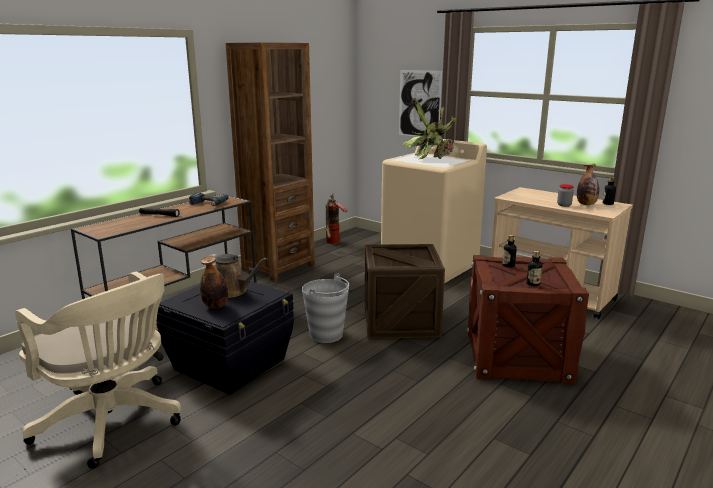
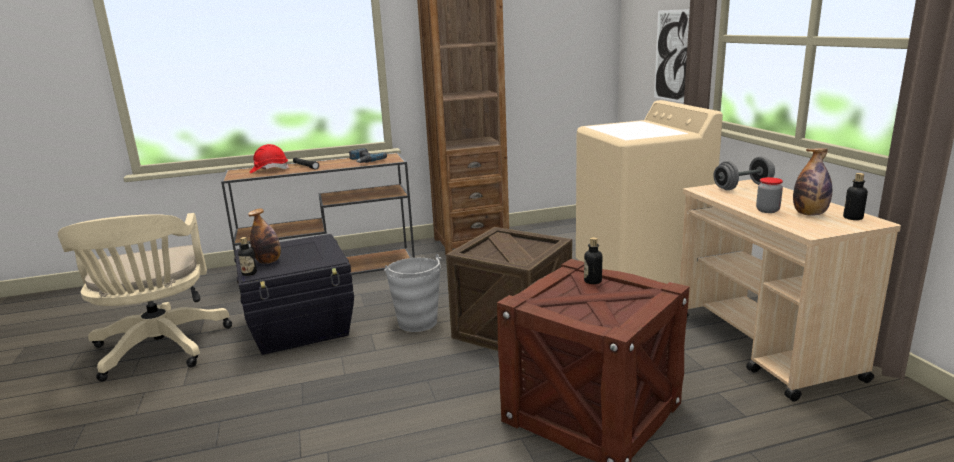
camera: 35 degrees right, 0 degrees up
(127, 223) = (269, 170): none -> red hard hat
(233, 291) = (304, 251): brown watering can -> none
(333, 243) = (562, 227): fire extinguisher -> none
(432, 157) = (645, 127): potted plant -> none
(524, 193) = (742, 187): none -> grey dumbbell
(533, 284) = (577, 311): bottle -> bottle (249, 273)

